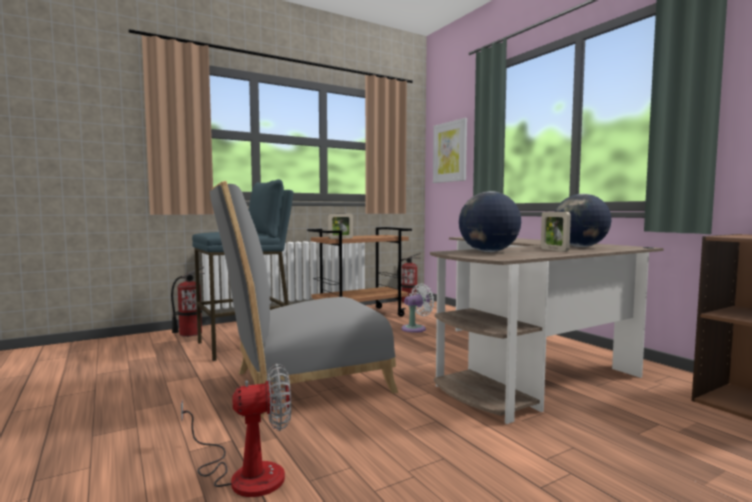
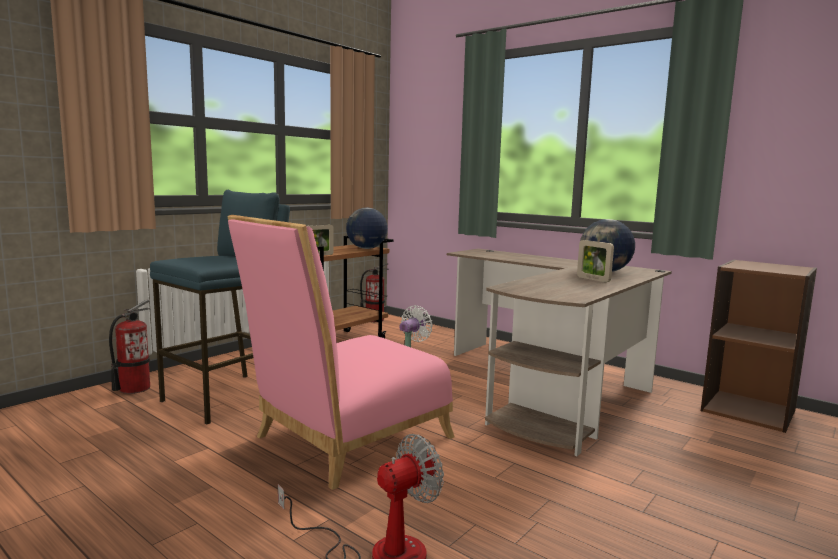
camera: 20 degrees left, 5 degrees up
(302, 383) = (345, 440): grey chair -> pink chair
(450, 152) = (425, 146): picture -> none
(488, 252) = (543, 286): globe -> globe (366, 248)

